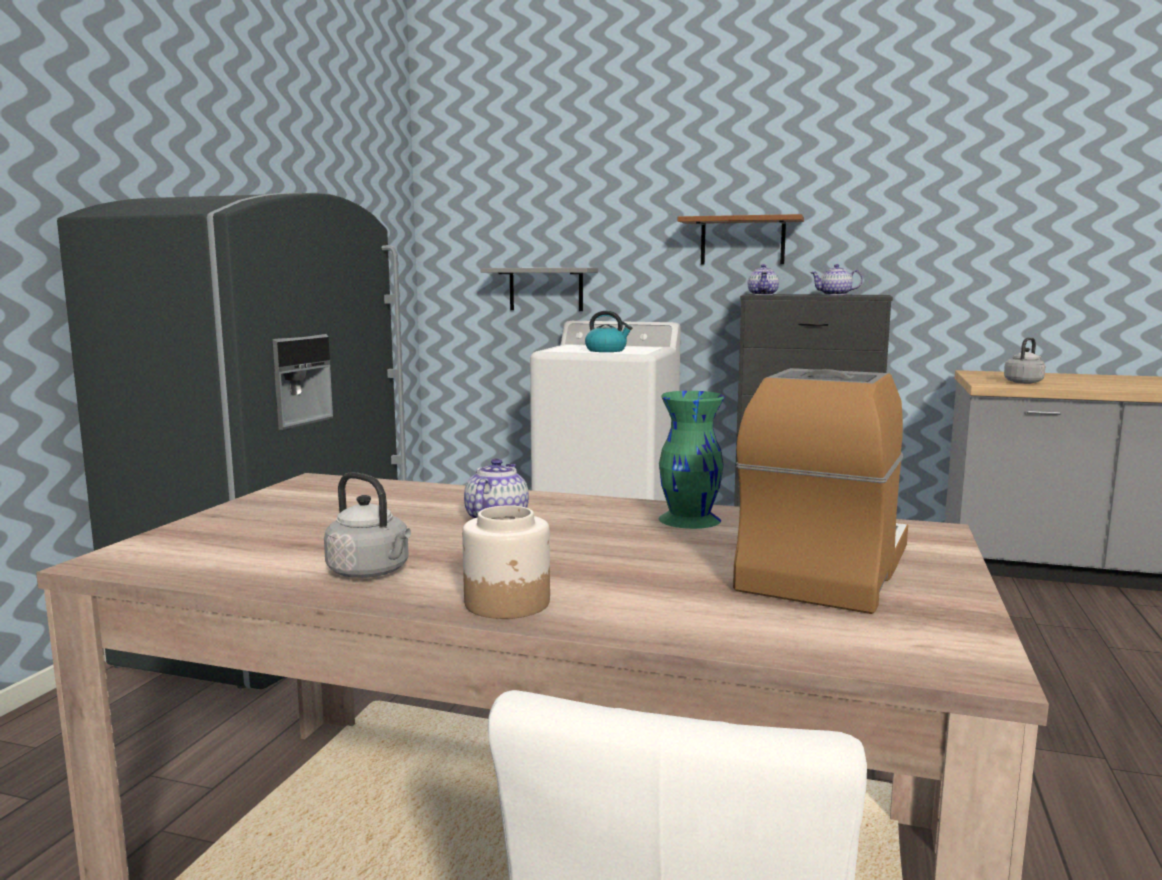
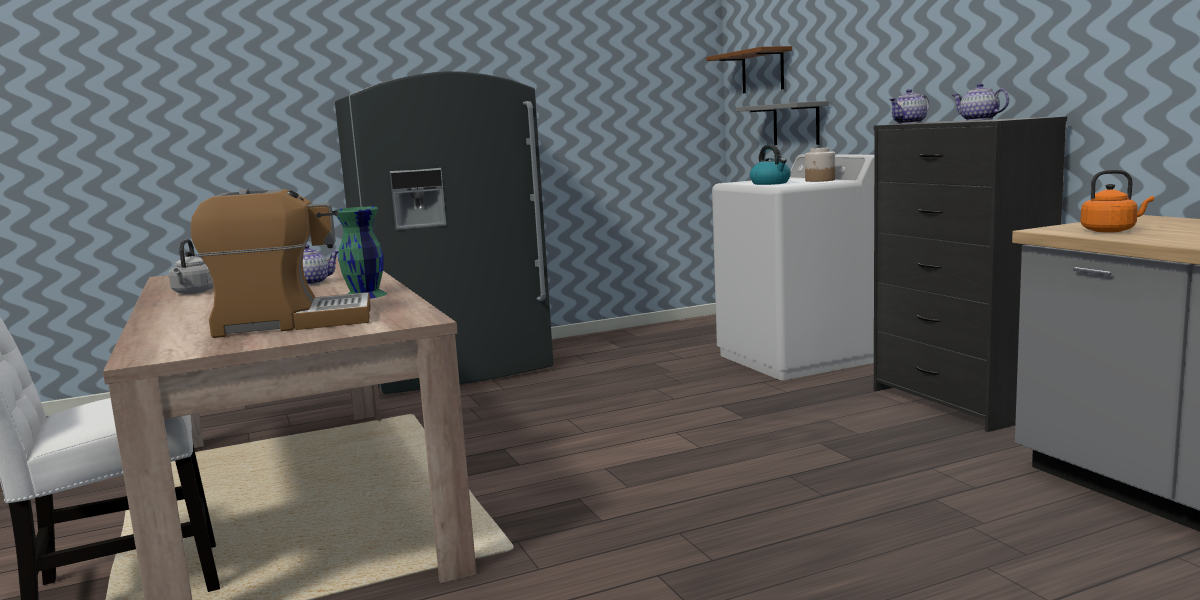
camera: 50 degrees right, 0 degrees up
(508, 603) = (169, 308): jar -> jar (820, 180)
(742, 241) = (935, 62): brown shelf -> brown shelf (762, 71)
(1024, 382) = (1111, 231): grey kettle -> orange kettle

